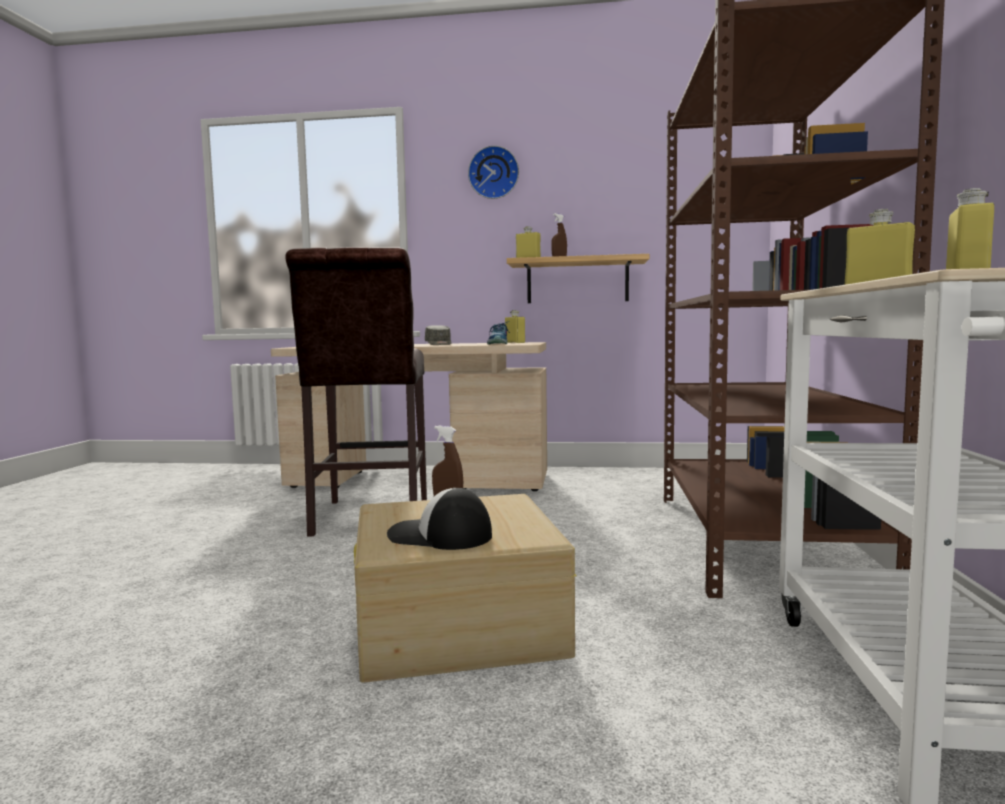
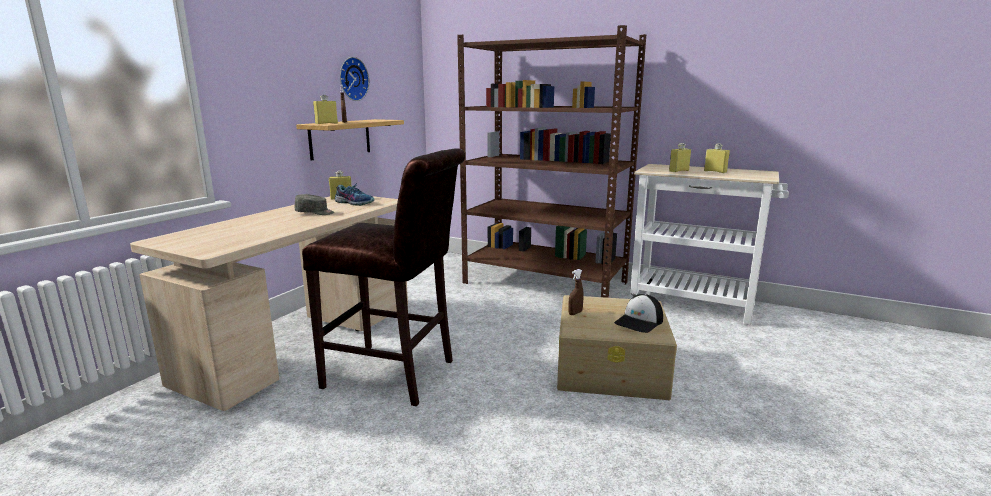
camera: 70 degrees left, 10 degrees up
(494, 173) = (273, 36): wall clock -> wall clock (352, 79)

